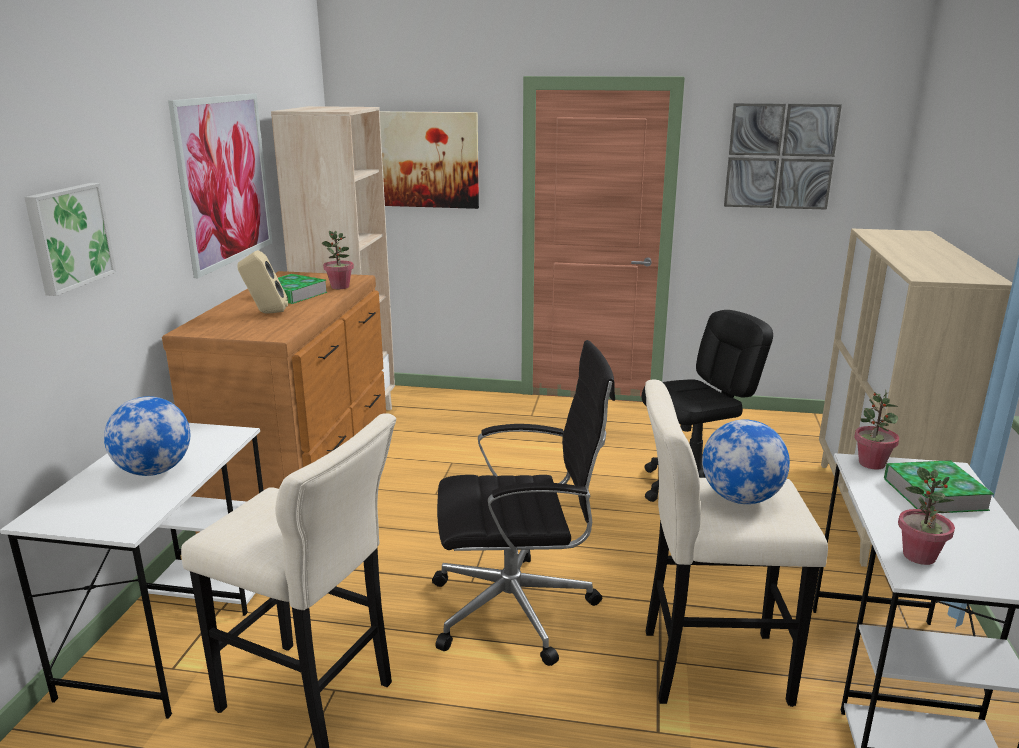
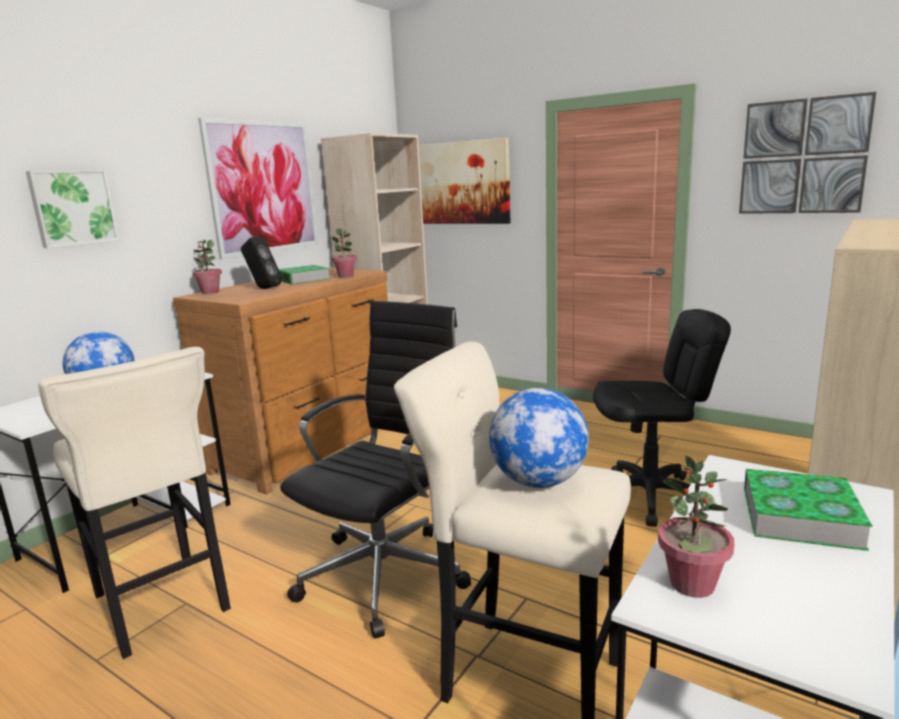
camera: 25 degrees right, 5 degrees down
(266, 313) = (263, 288): beige speaker -> black speaker
(518, 609) = (387, 572): black office chair -> black office chair turned 75 degrees counterclockwise
(871, 463) = (745, 471): potted plant -> potted plant (210, 292)

